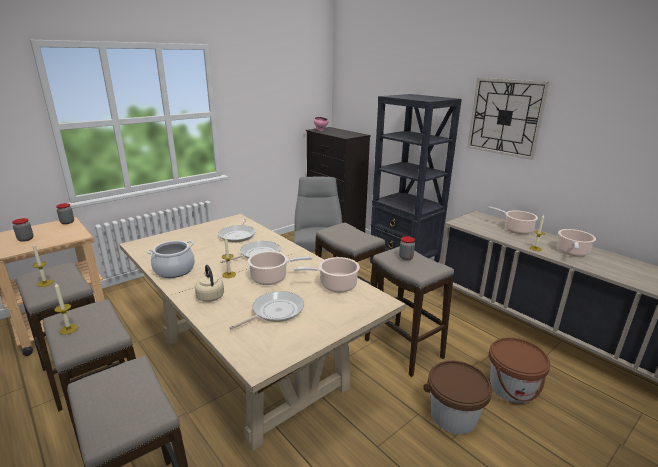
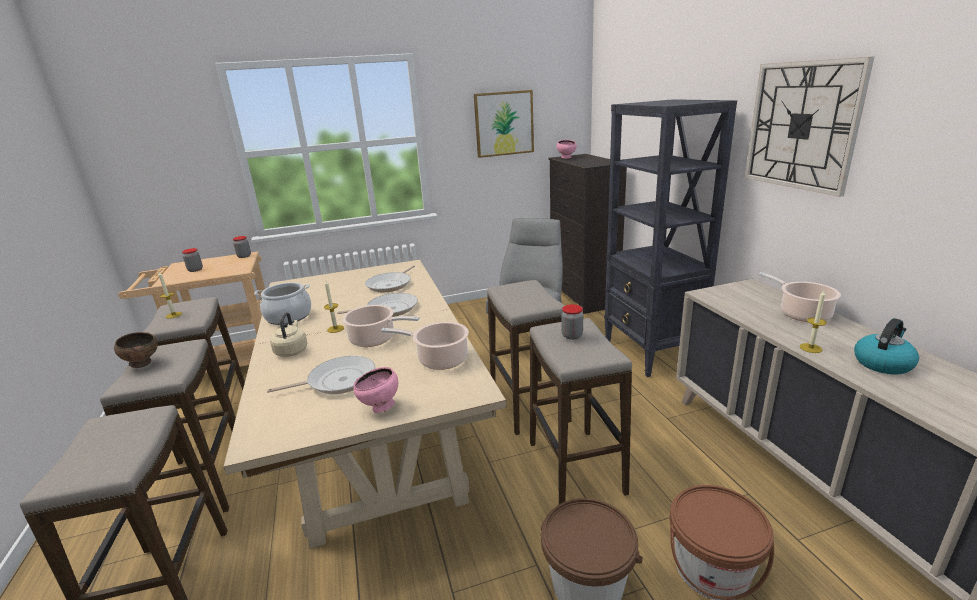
camera: 25 degrees right, 0 degrees up
(68, 329) = (143, 364): candle -> brown bowl
(275, 103) = (504, 123): none -> picture
(328, 324) = (380, 408): none -> pink bowl
(572, 252) = (882, 363): cooking pot -> kettle

